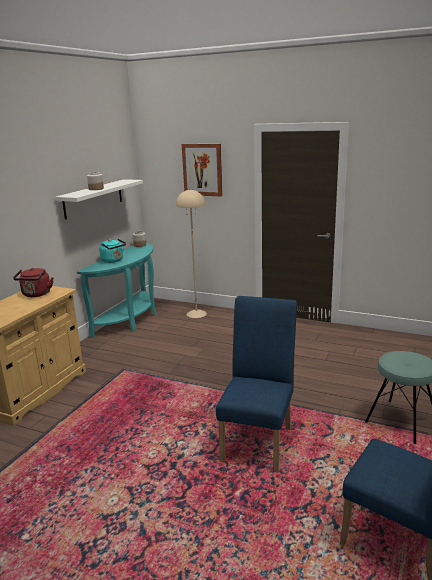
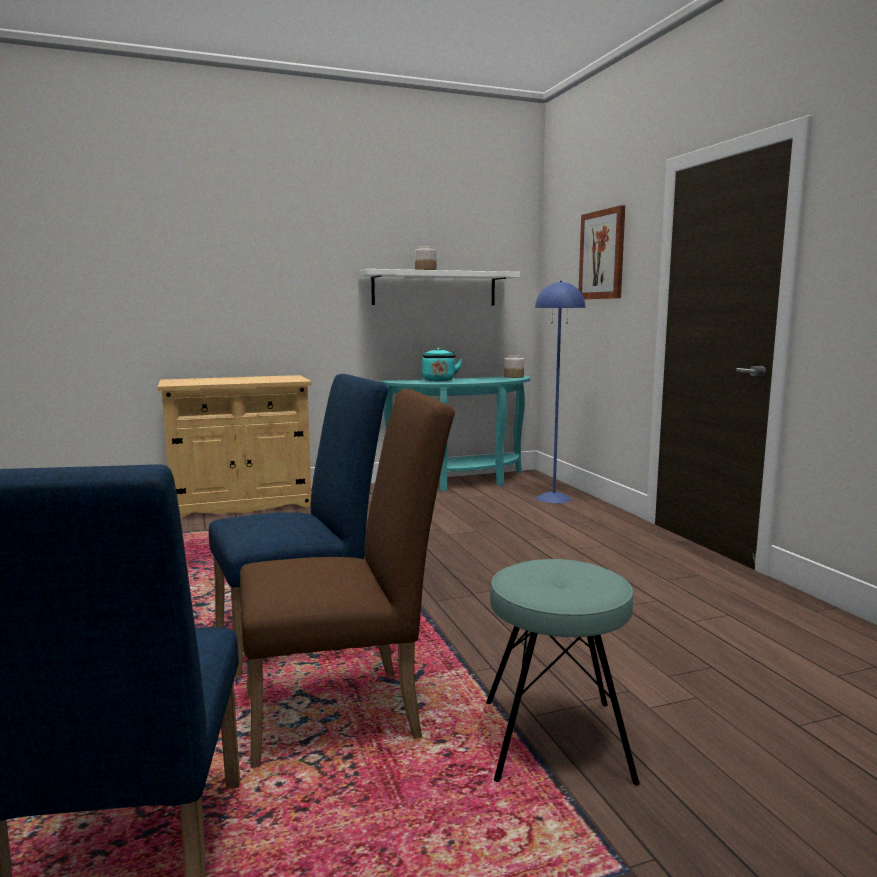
camera: 45 degrees right, 10 degrees down
(36, 294) = (269, 378): red kettle -> none
(196, 313) = (554, 498): beige floor lamp -> blue floor lamp
(340, 456) = (346, 714): none -> brown chair

